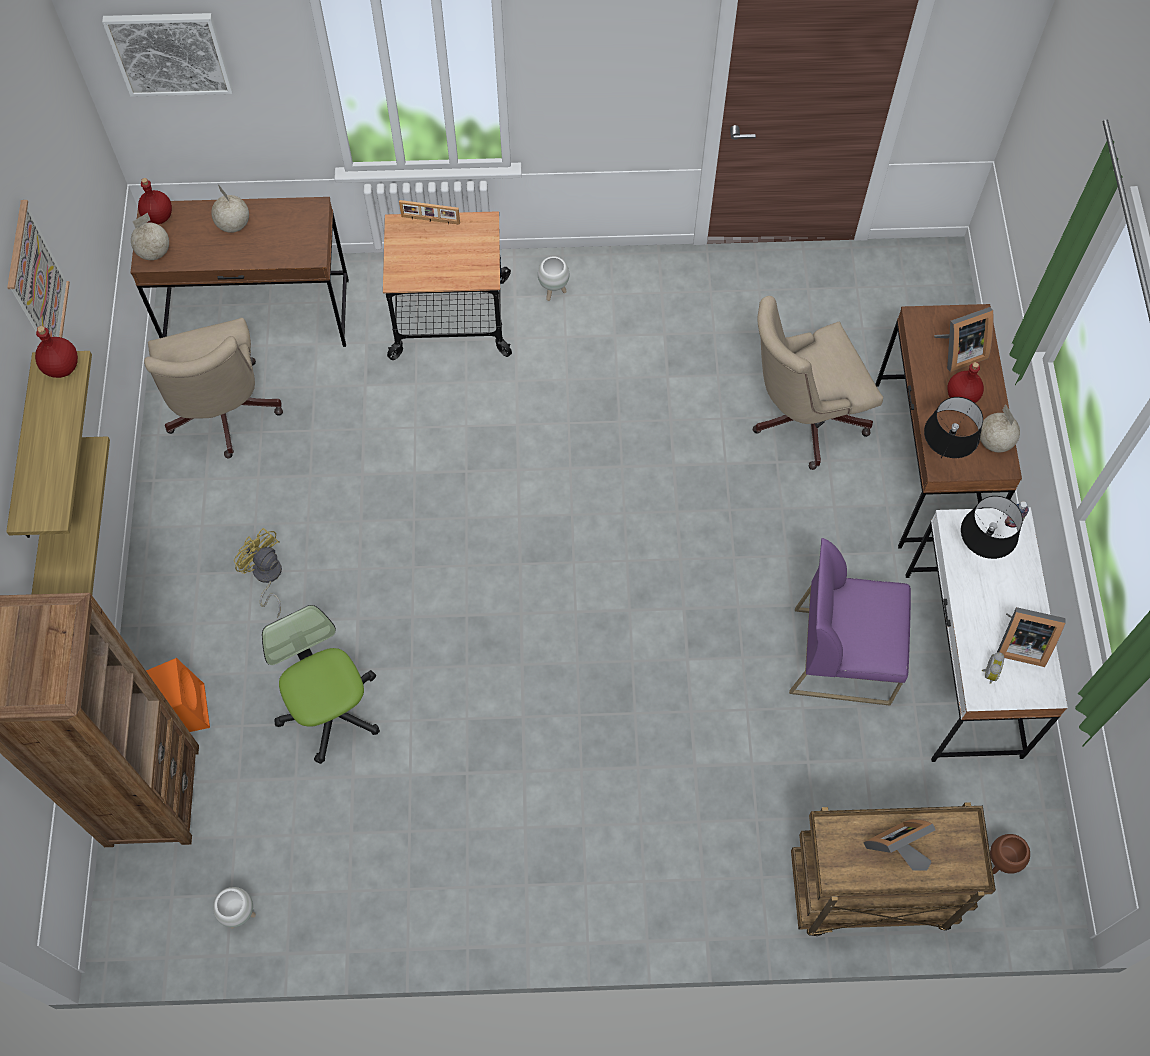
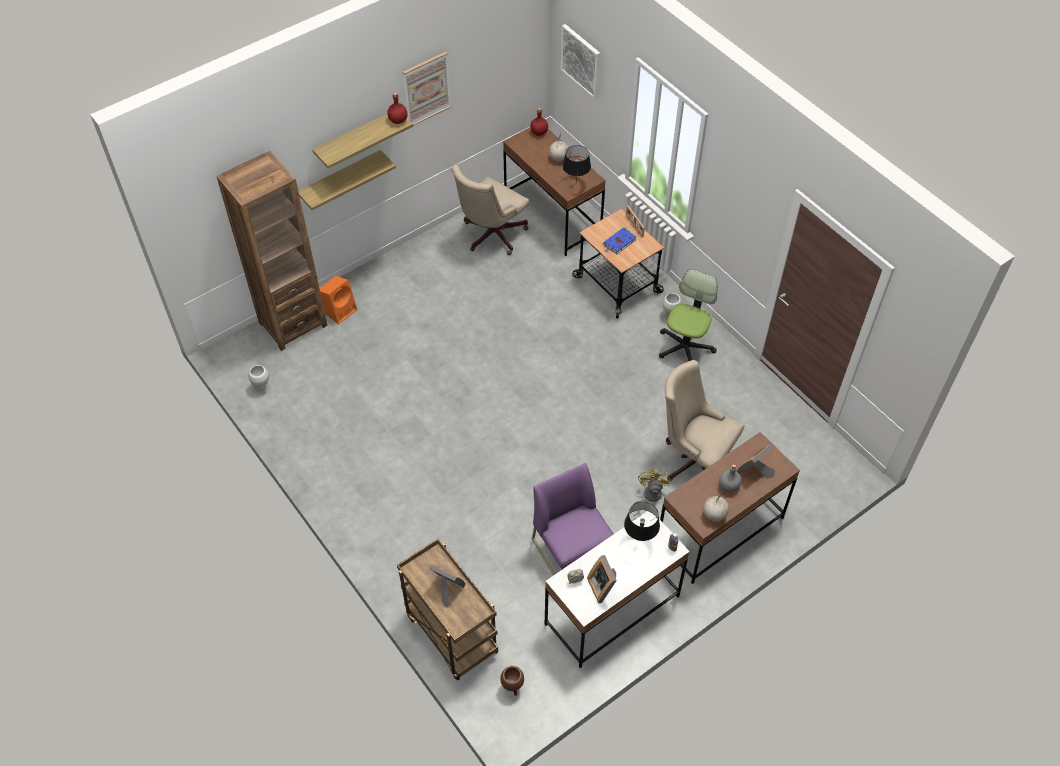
camera: 55 degrees right, 10 degrees down
(155, 252) = (520, 142): globe -> none
(267, 577) = (425, 299): yellow fan -> yellow fan (649, 496)
(331, 711) = (379, 362): office chair -> office chair (685, 347)
(445, 257) = (619, 243): none -> blue book
(940, 458) = (682, 495): black table lamp -> black table lamp (575, 184)
(958, 352) = (755, 471): picture frame -> picture frame turned 105 degrees clockwise
(961, 396) = (728, 486): red bottle -> grey bottle

